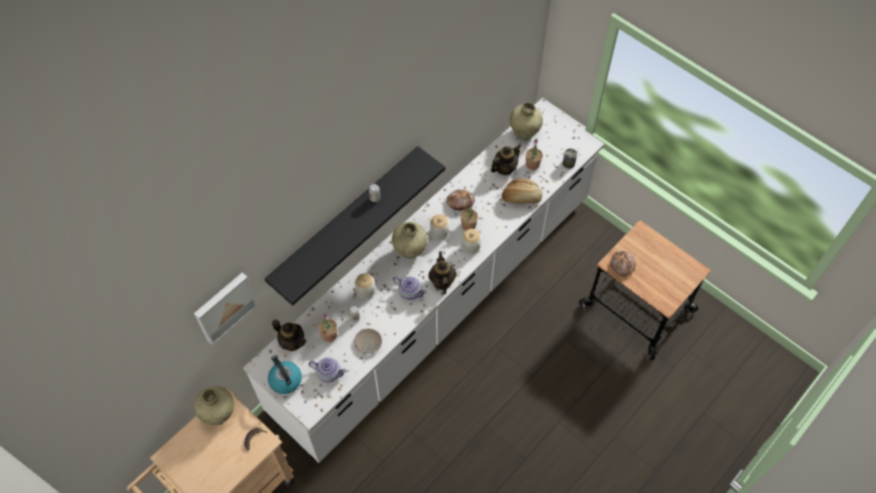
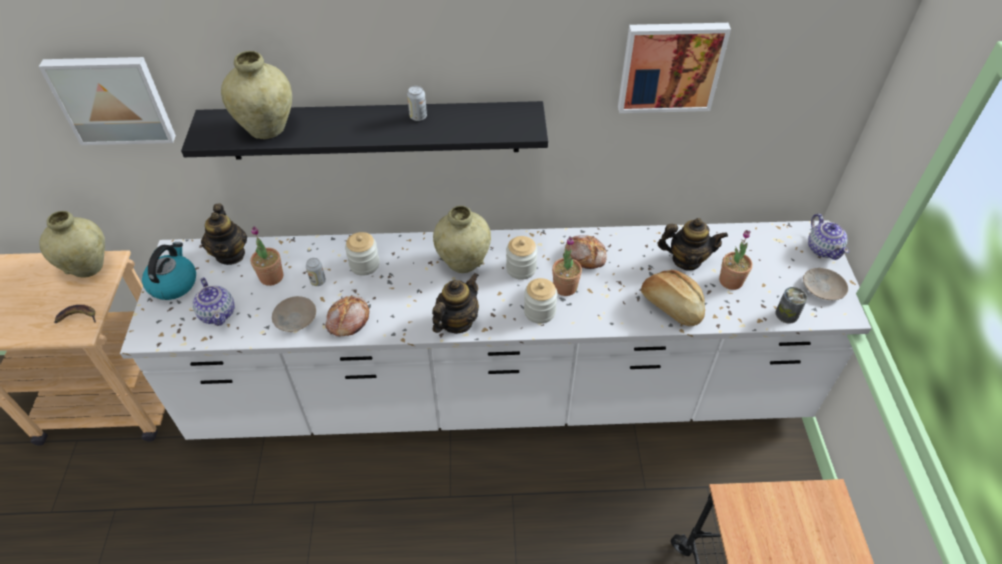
camera: 45 degrees right, 10 degrees down
(410, 291) = (408, 303): teapot -> teapot (823, 249)
(466, 90) = (670, 66): none -> picture
(524, 133) = (758, 241): beige vase -> beige vase (267, 129)
(570, 137) = (822, 287): none -> beige plate
(621, 265) = (748, 517): bread -> bread (347, 320)

